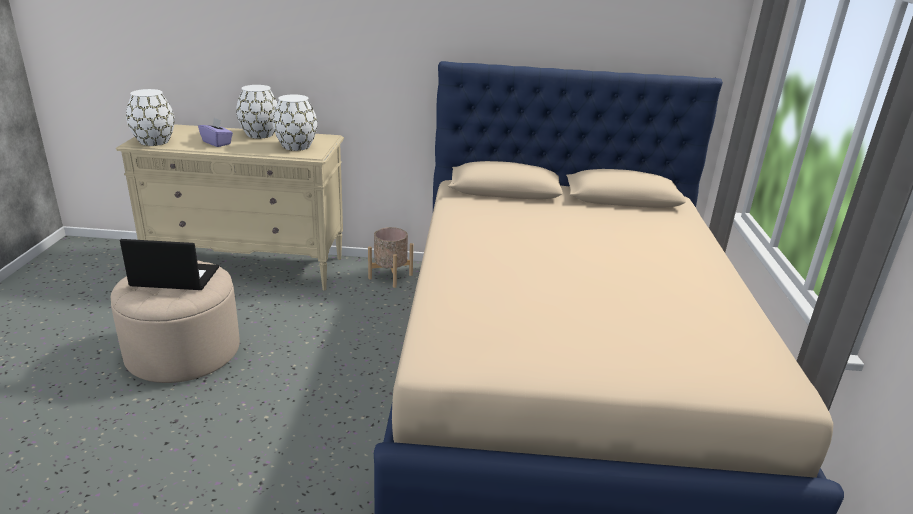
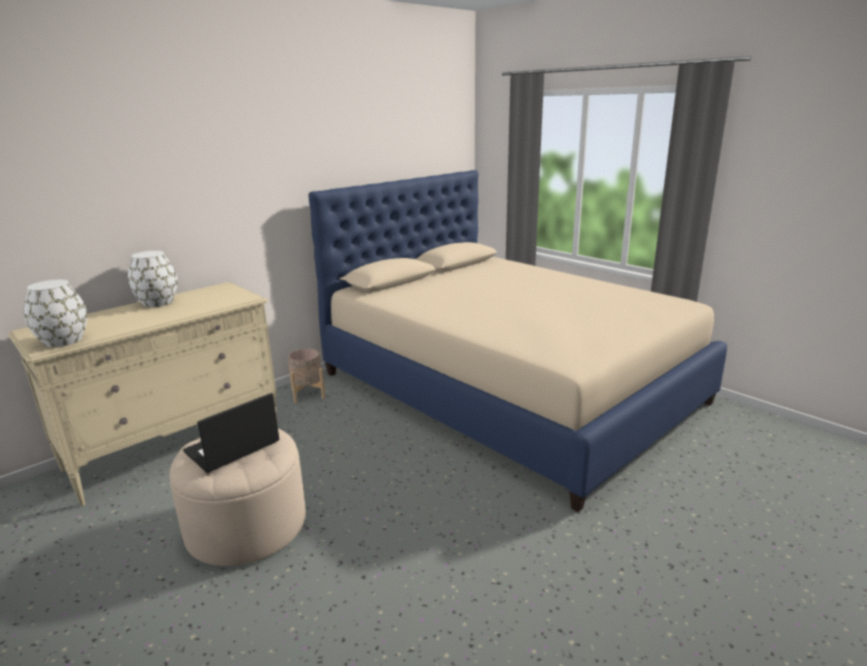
camera: 45 degrees left, 5 degrees down
(217, 143) = (136, 320): purple tissue box -> none
(296, 146) = (217, 298): white vase -> none

